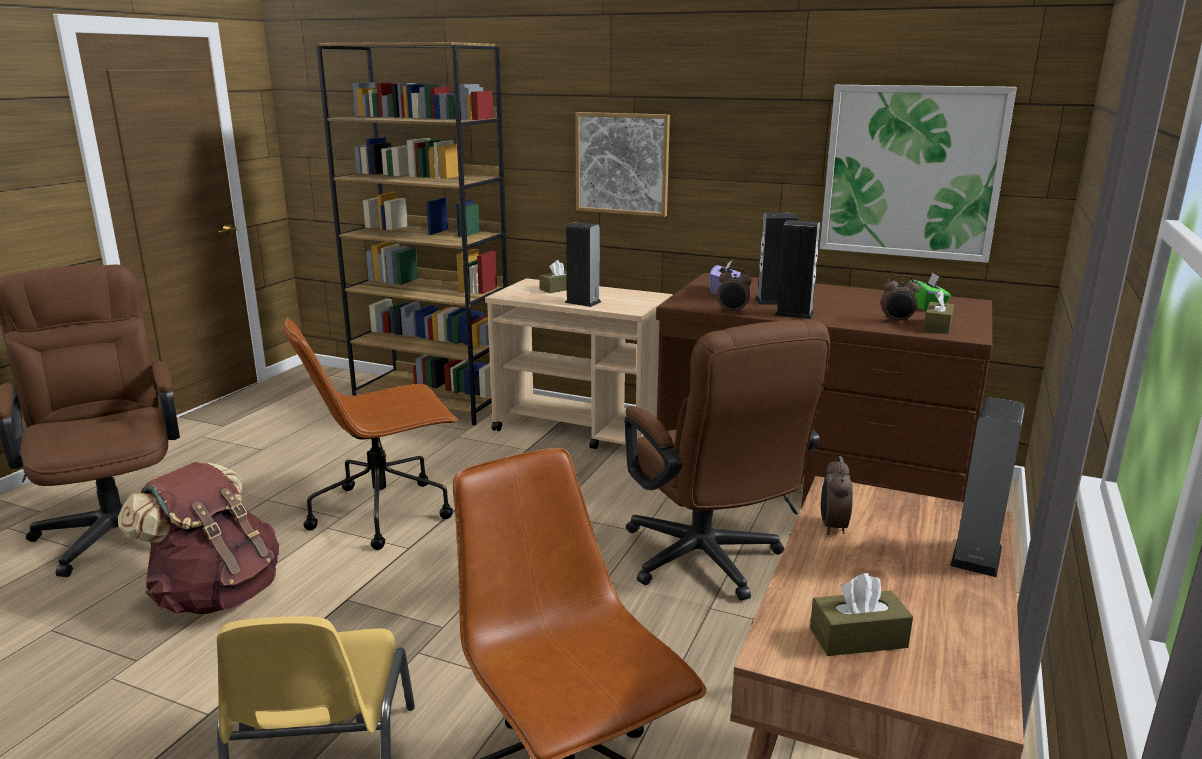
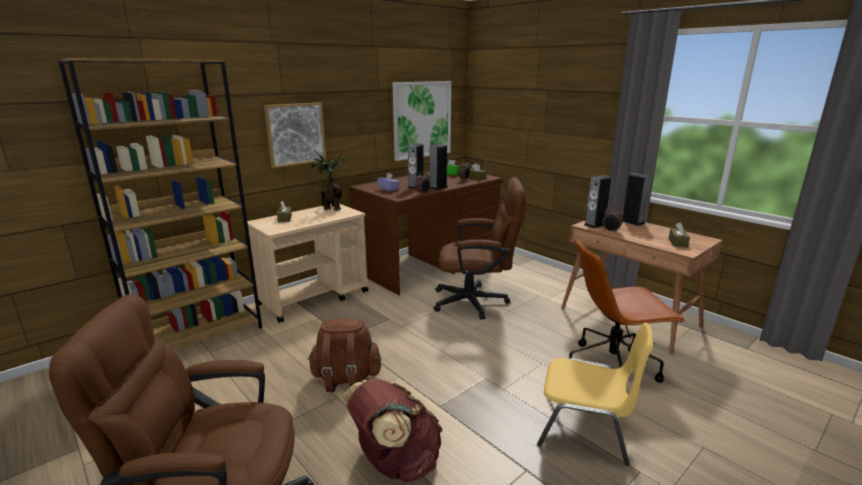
camera: 65 degrees left, 0 degrees up
(384, 512) = (345, 379): brown office chair -> brown backpack
(583, 302) = (321, 218): speaker -> speaker (595, 225)
(633, 297) = (331, 209): none -> potted plant

